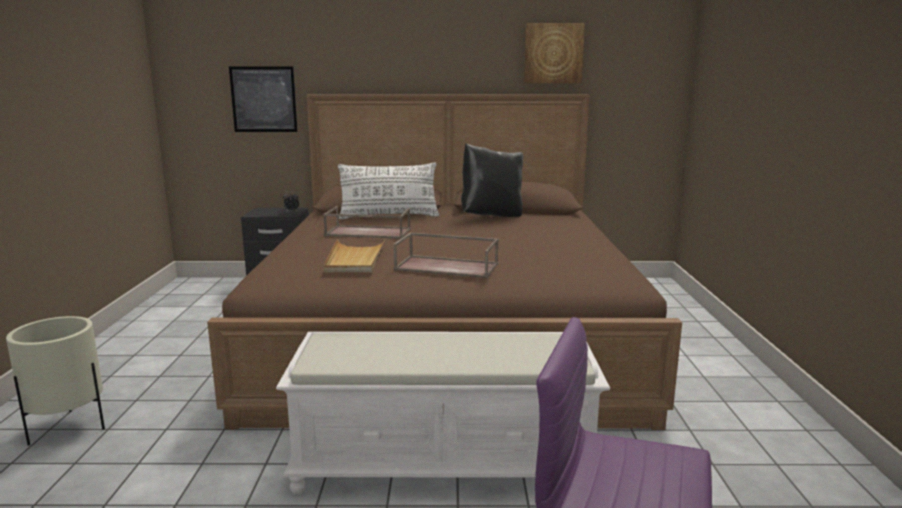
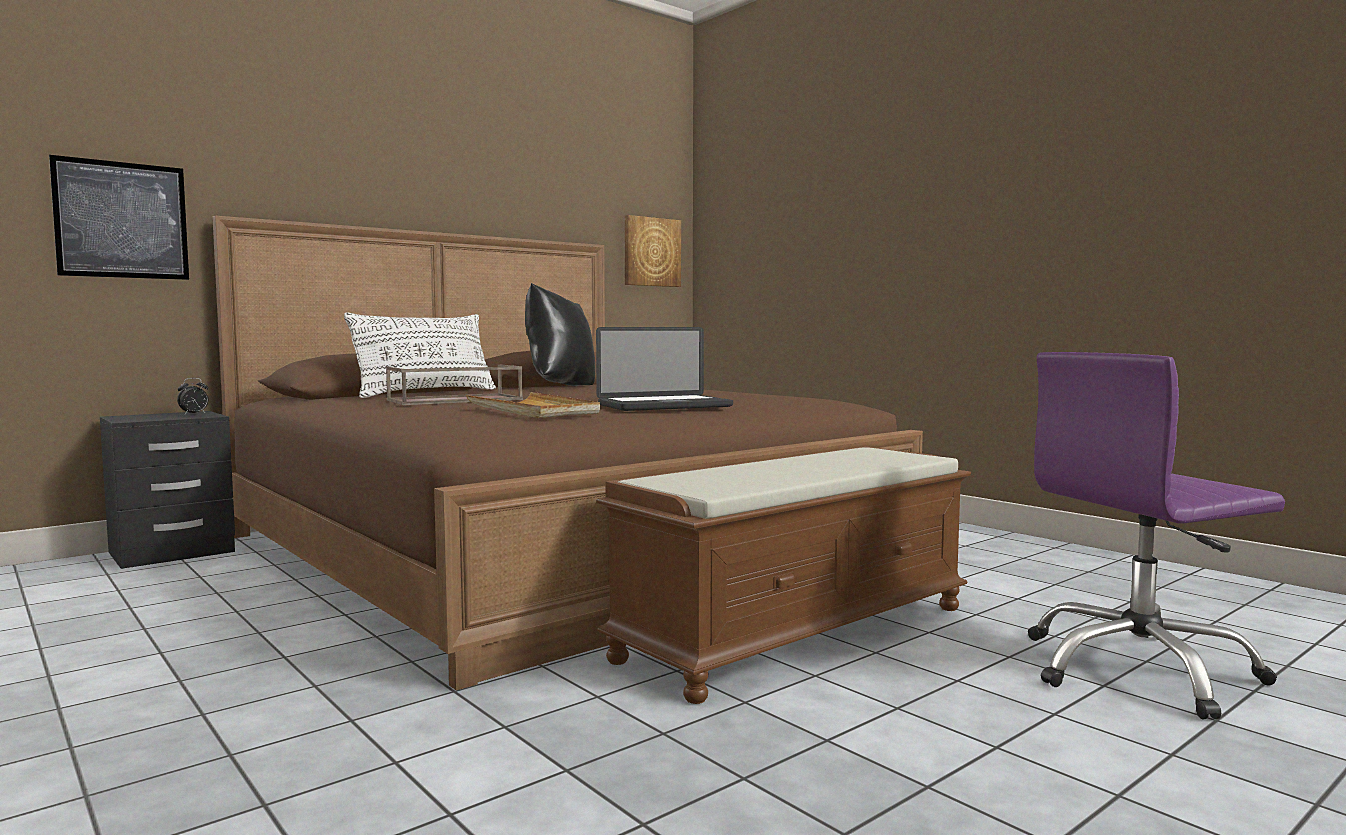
camera: 40 degrees left, 10 degrees down
(68, 428) = (131, 780): beige planter -> none
(446, 464) = (797, 631): white bench -> brown bench
(448, 266) = (664, 406): brown tray -> laptop
(553, 53) = (558, 192): picture -> picture (651, 252)

